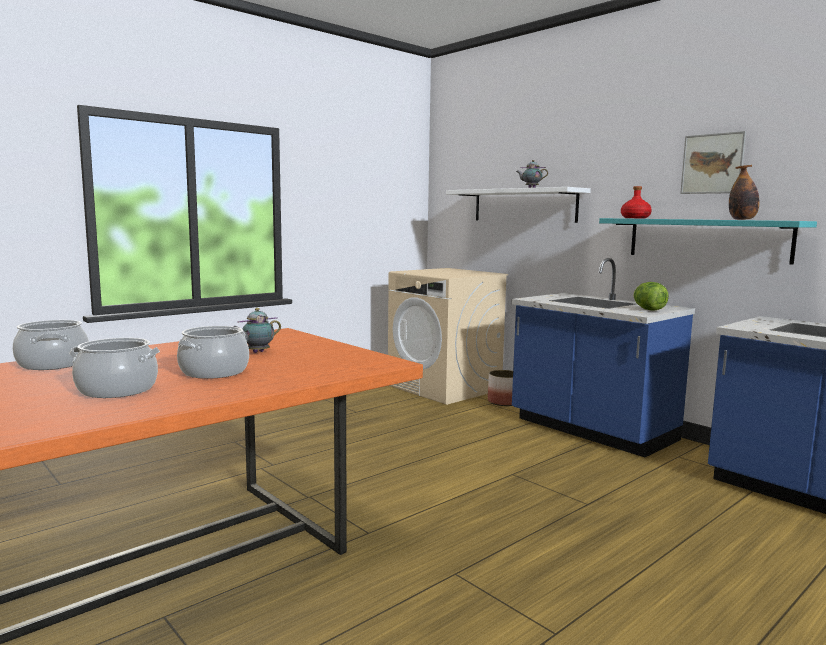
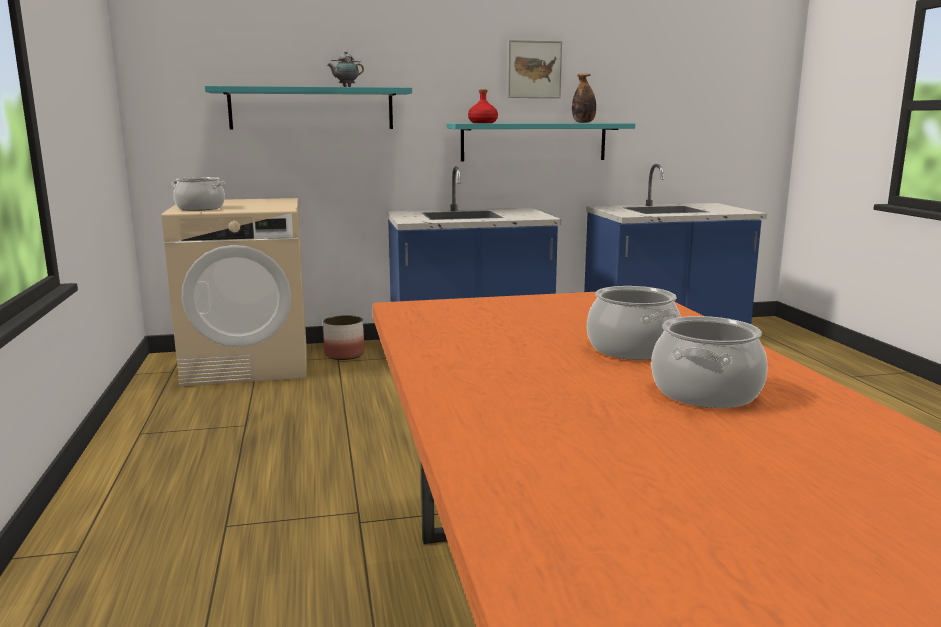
camera: 60 degrees left, 5 degrees up
(52, 364) = (494, 424): cooking pot -> cooking pot (200, 208)
(256, 352) = (531, 326): teapot -> none
(524, 205) = (312, 108): white shelf -> turquoise shelf
(648, 309) = (526, 213): lettuce -> none

